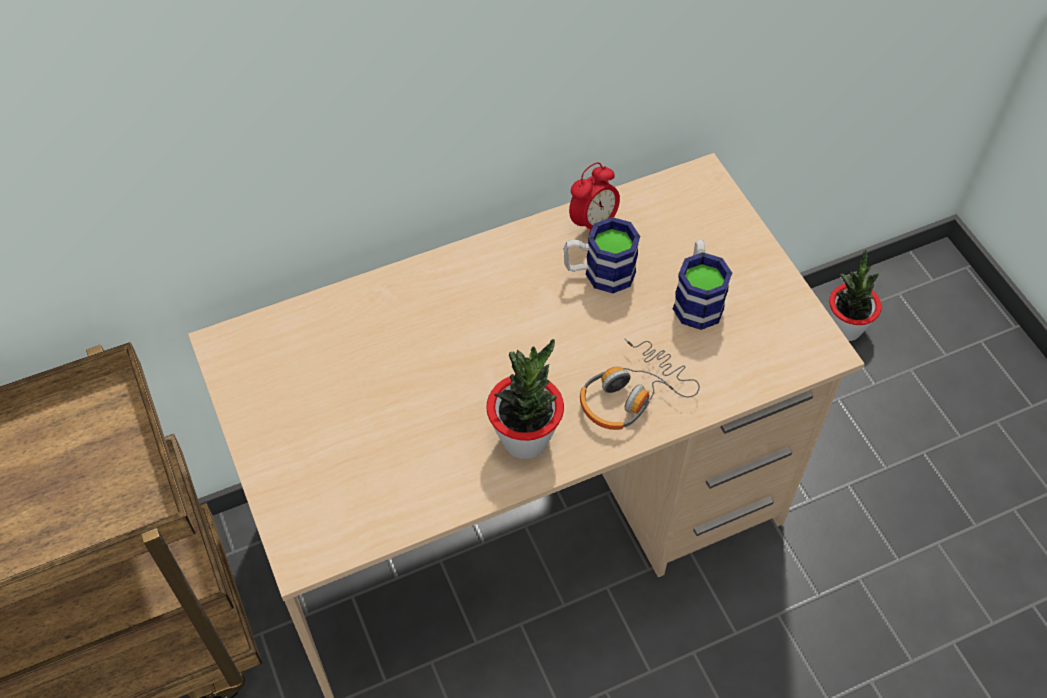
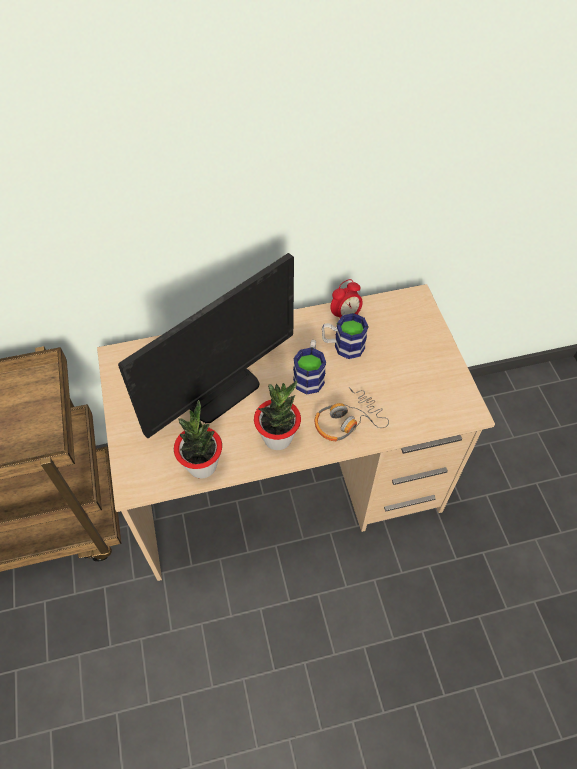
camera: 10 degrees right, 0 degrees up
(413, 374) = (220, 390): none -> monitor
(697, 298) = (399, 369): mug -> mug (309, 375)
(845, 328) = (501, 401): potted plant -> potted plant (202, 465)

